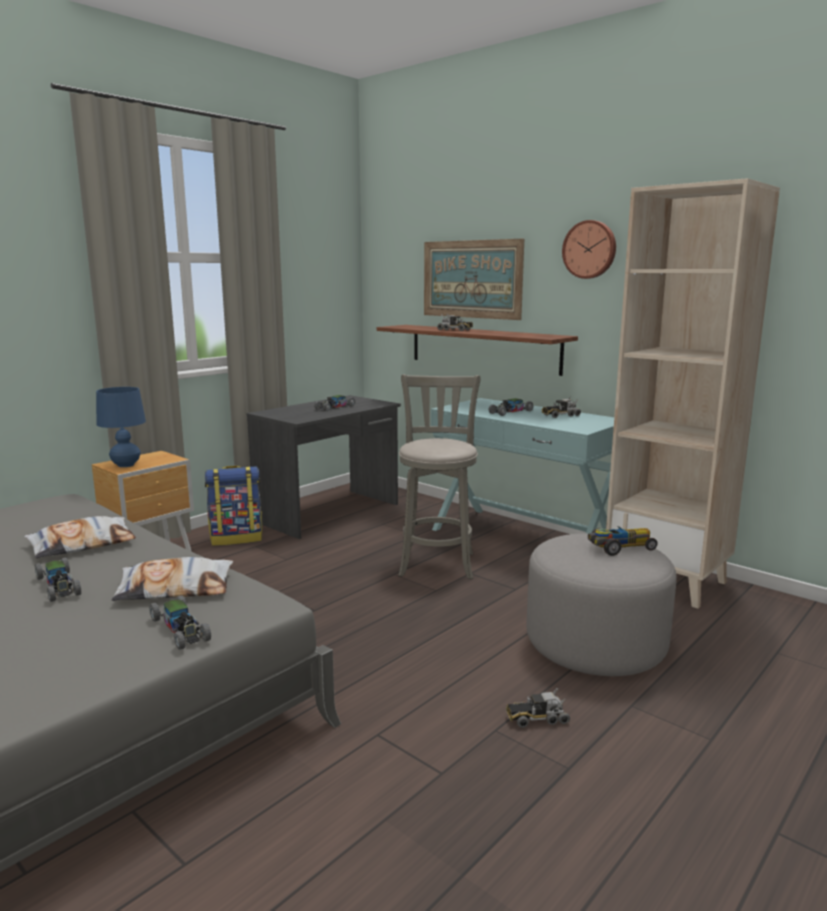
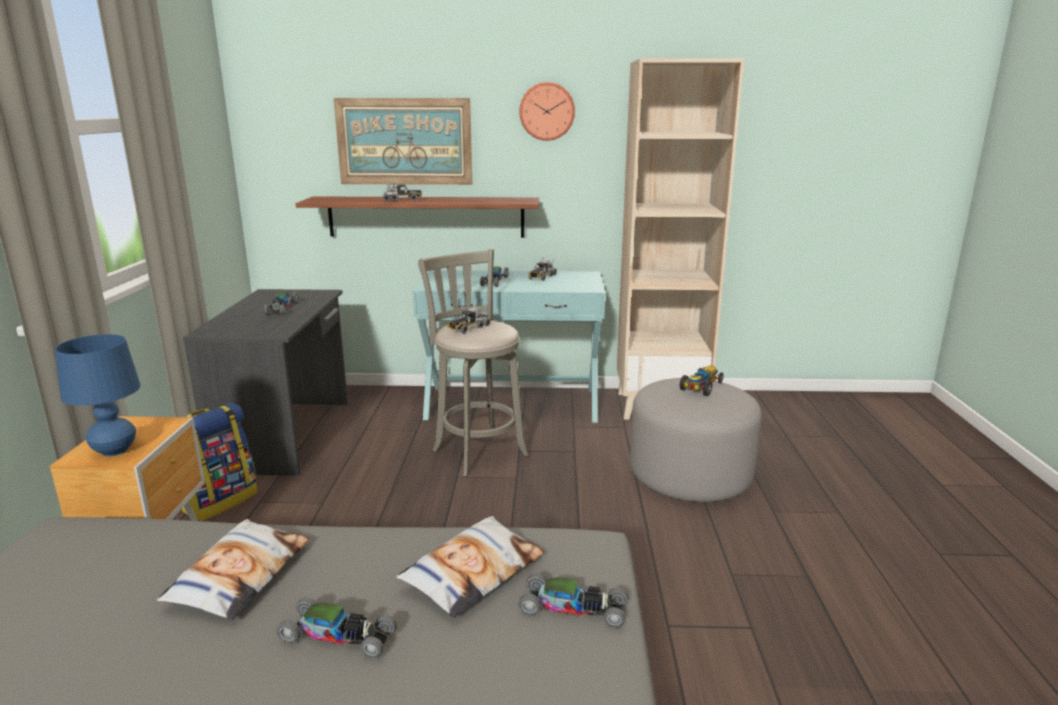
camera: 40 degrees left, 5 degrees up
(537, 718) = (741, 550): toy truck -> toy truck (468, 328)

